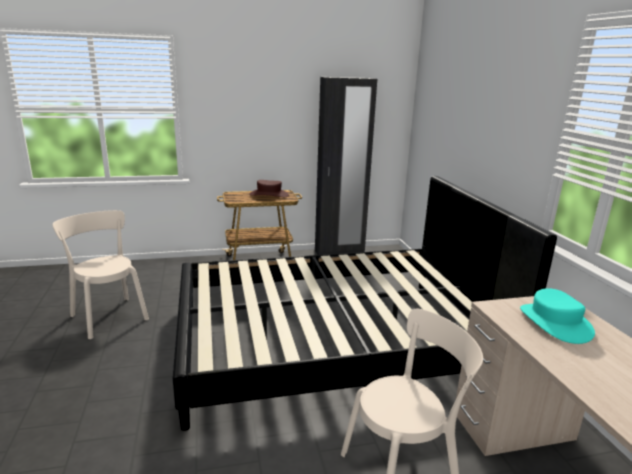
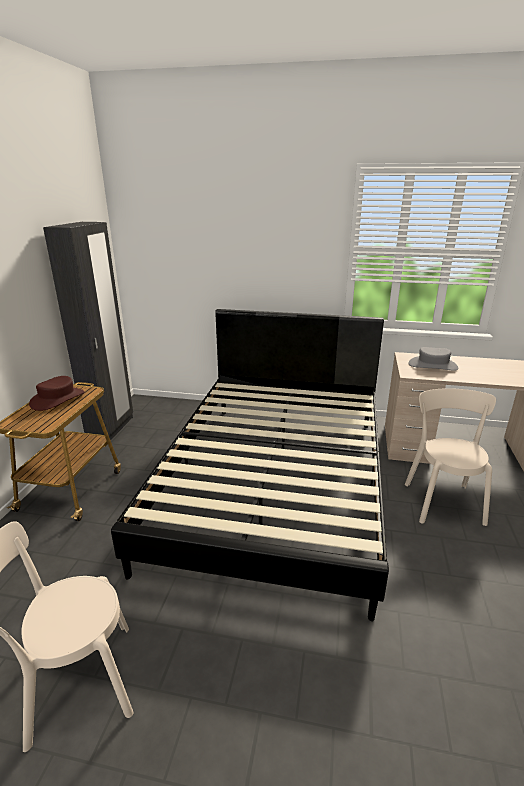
camera: 65 degrees left, 5 degrees up
(554, 322) = (432, 365): turquoise hat -> grey hat

